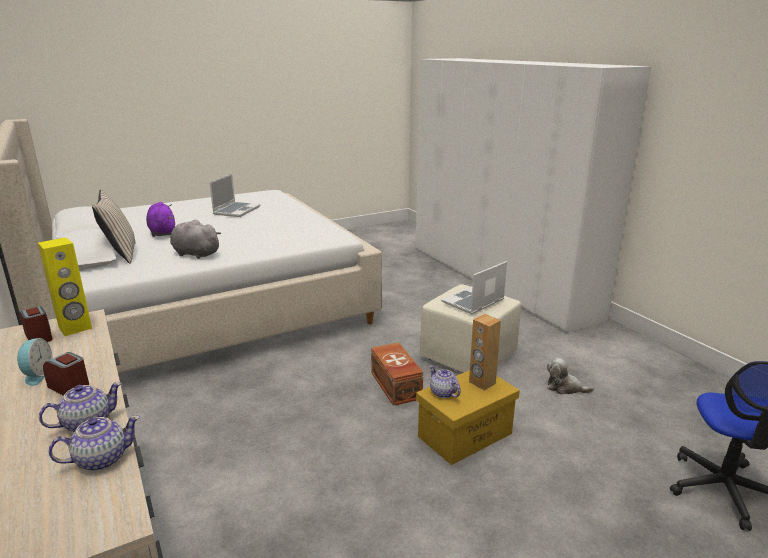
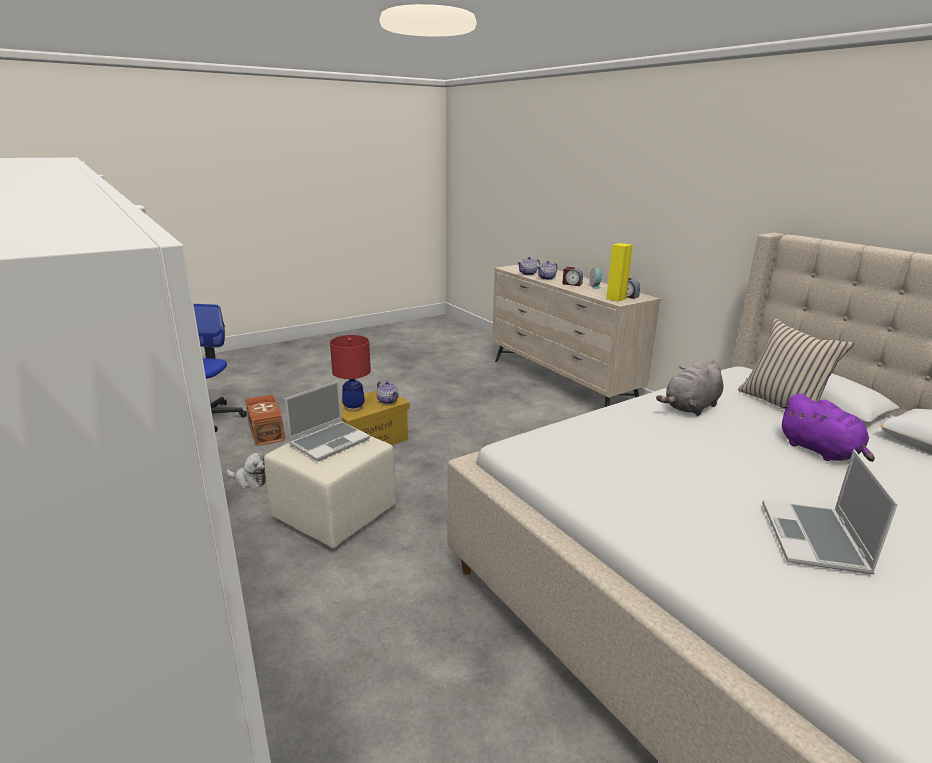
camera: 175 degrees right, 0 degrees up
(194, 254) = (691, 407): grey plush toy -> grey plush toy turned 120 degrees clockwise
(395, 386) = (426, 477): brown storage box -> brown storage box (267, 431)
(482, 383) = (353, 408): brown speaker -> red table lamp

